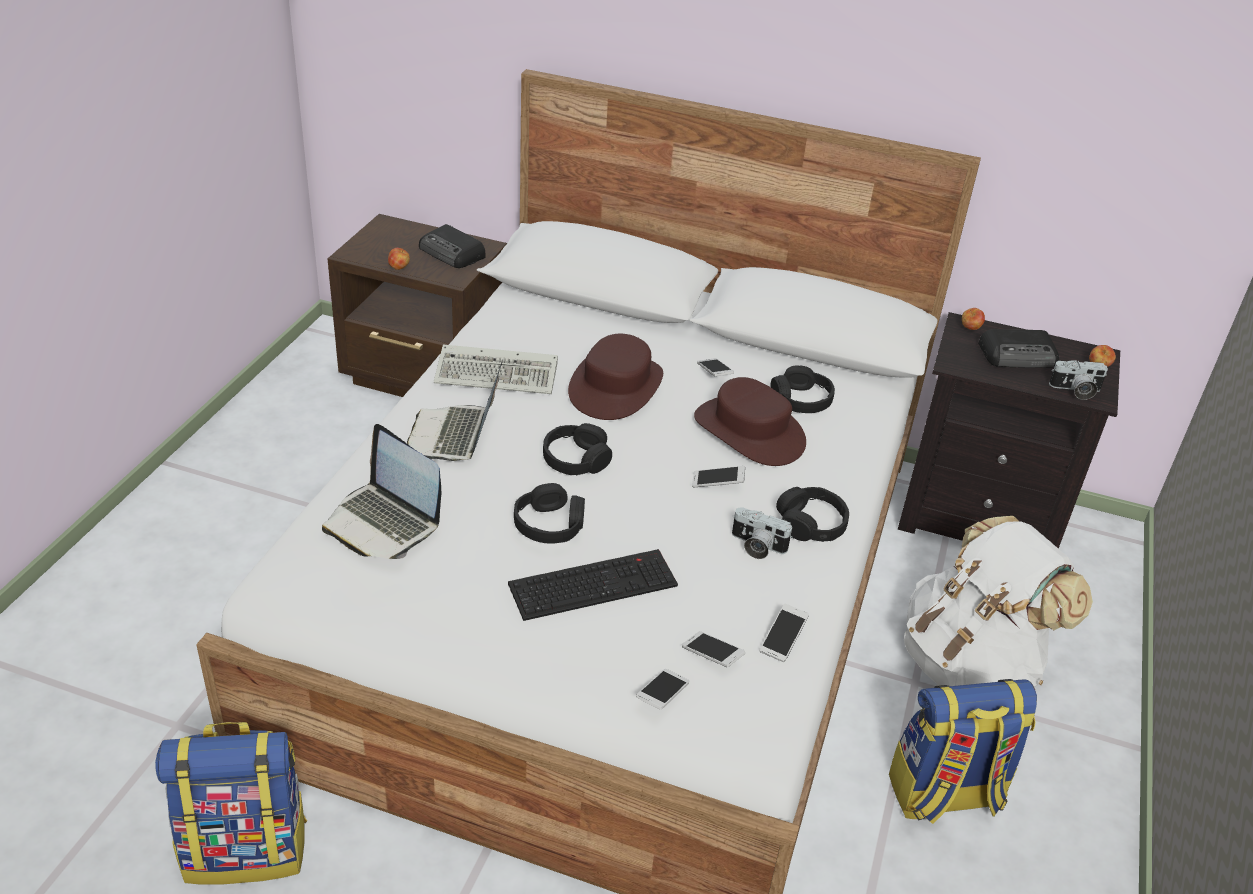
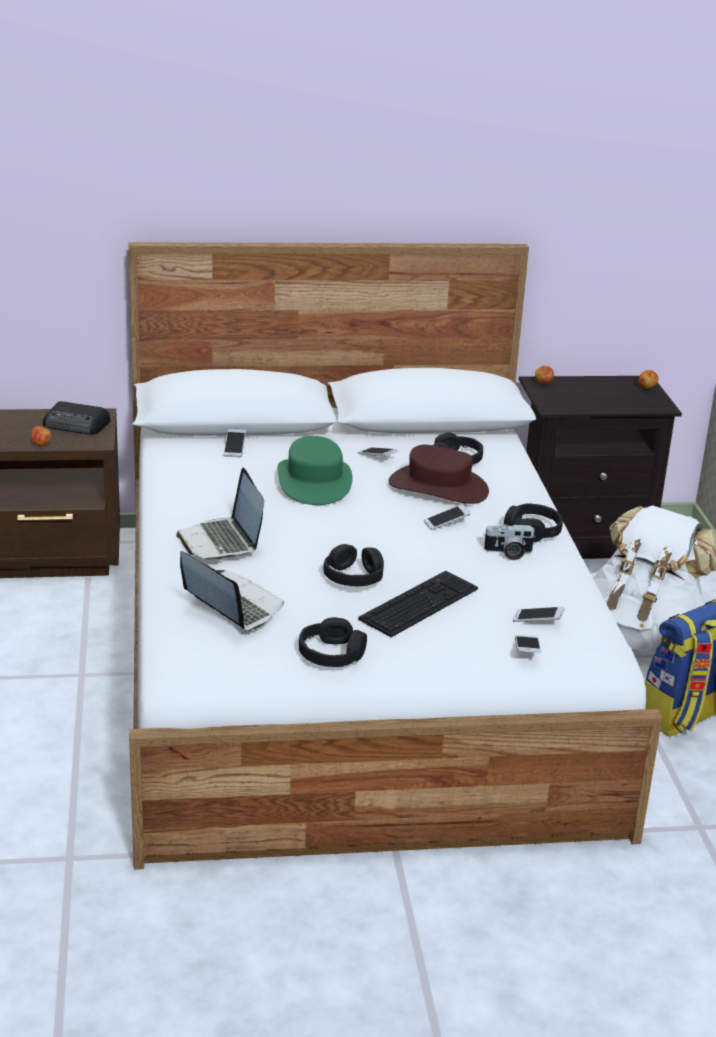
camera: 25 degrees left, 10 degrees down
(247, 849) = (208, 914): backpack -> none
(384, 523) = (231, 605): laptop -> laptop turned 150 degrees counterclockwise
(499, 374) = (214, 495): keyboard -> none
(576, 459) = (331, 533): black headphones -> black headphones (331, 654)
(616, 387) = (314, 481): brown hat -> green hat
(782, 639) = (574, 599): phone -> phone (234, 448)
(1019, 355) = (590, 393): radio -> none
(1075, 391) = (644, 405): camera -> none

